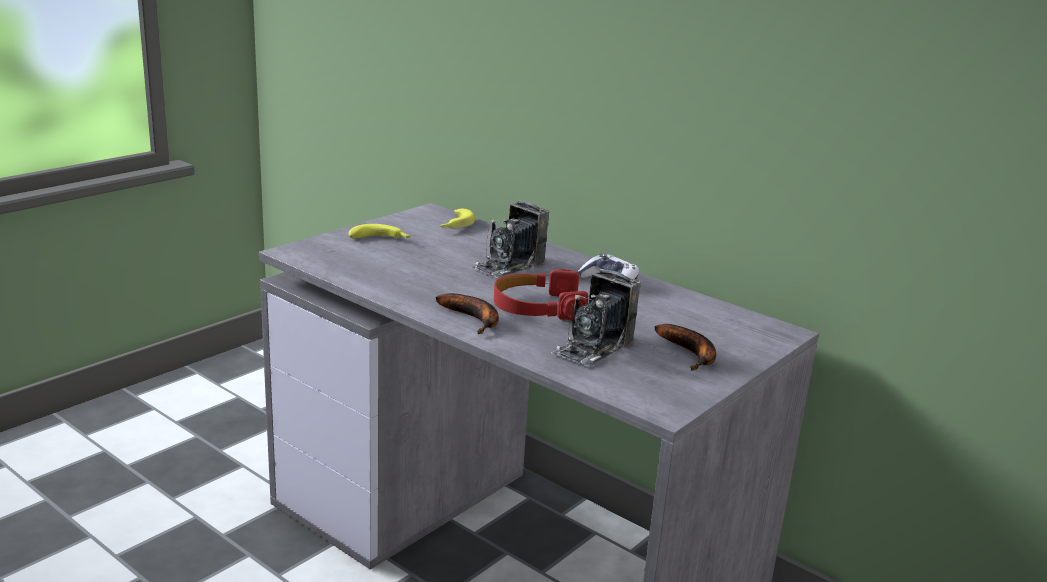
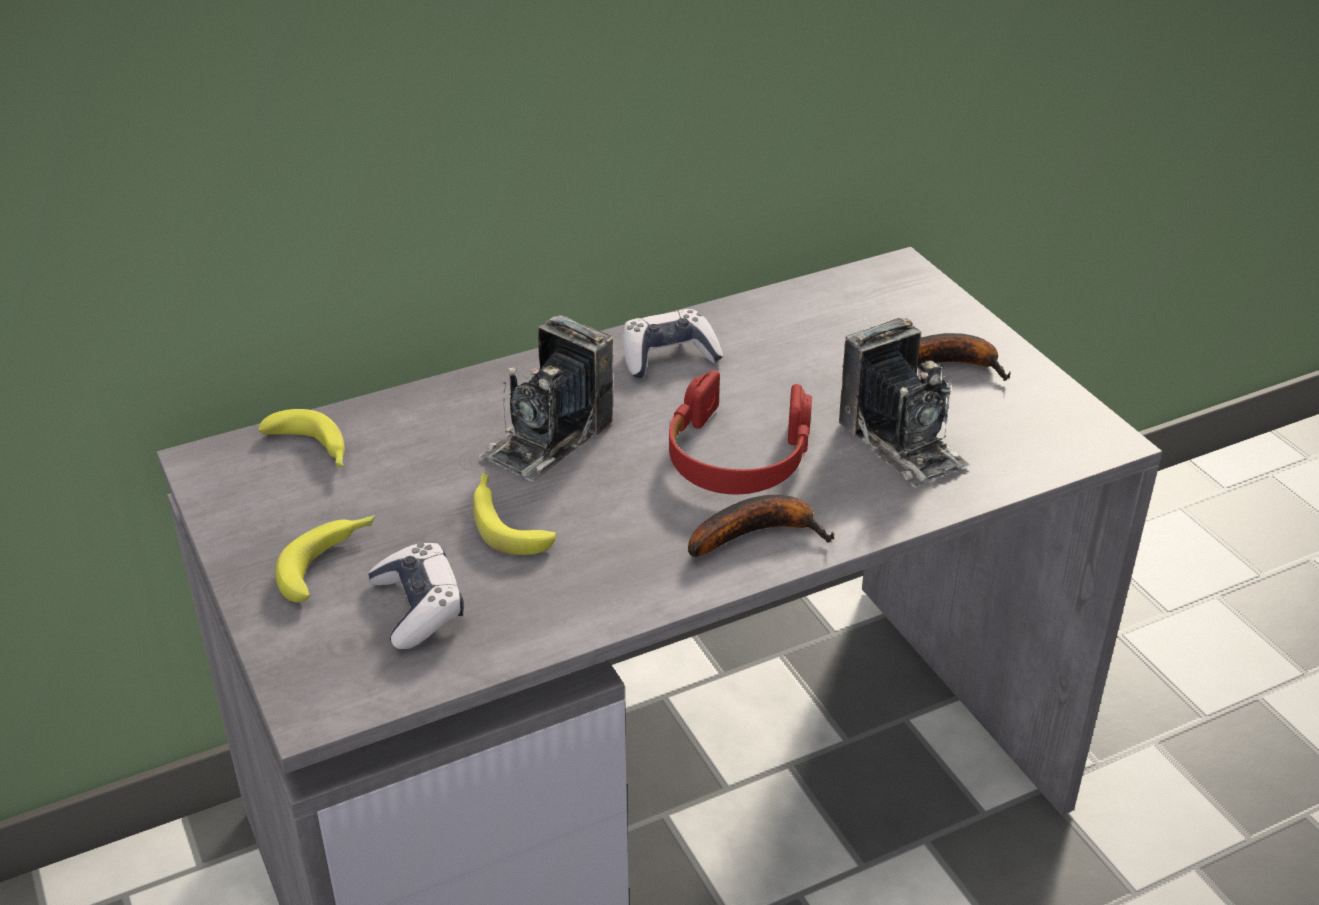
camera: 65 degrees left, 15 degrees up
(363, 258) = (418, 607): none -> game controller
(436, 266) = (506, 521): none -> banana
(508, 265) = (548, 438): camera -> camera turned 60 degrees clockwise

